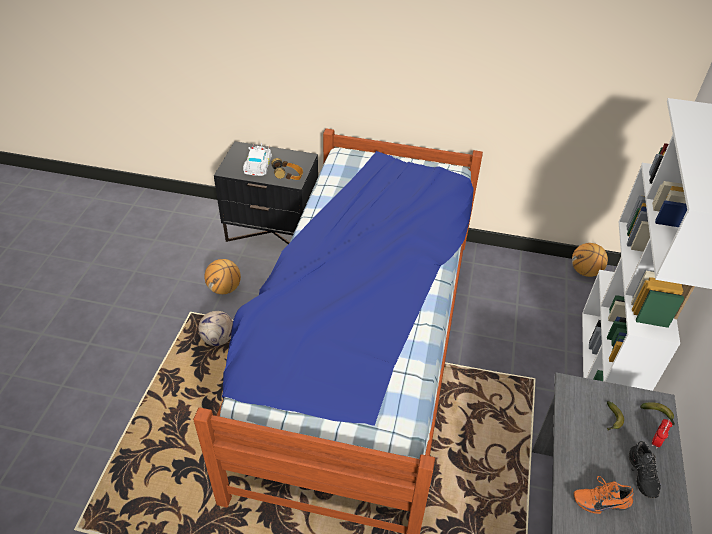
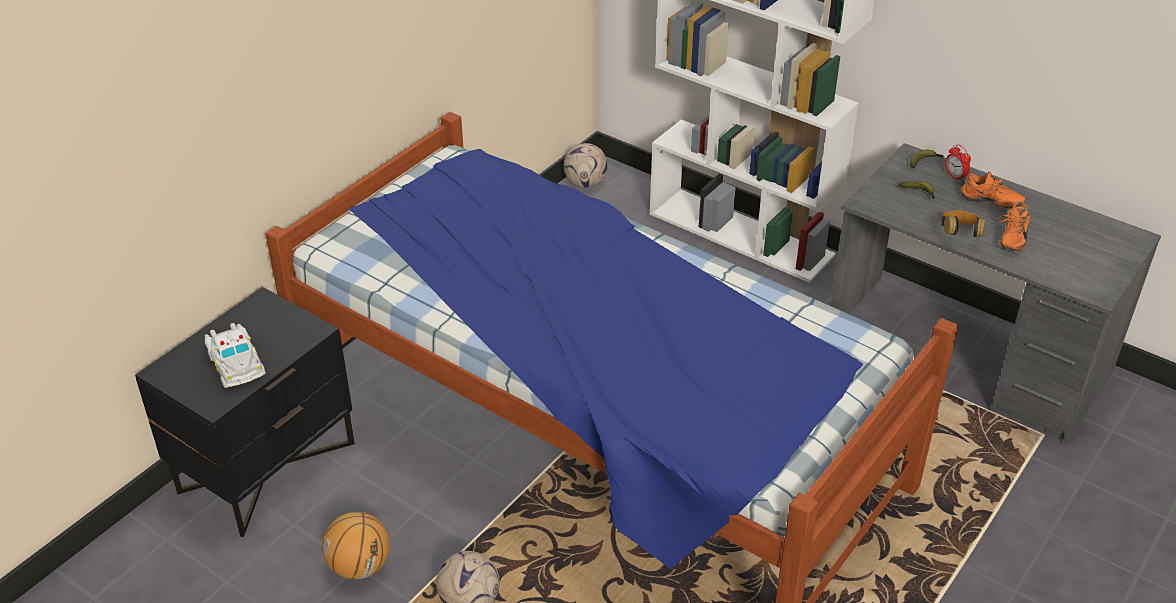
camera: 65 degrees left, 5 degrees down
(257, 166) = (236, 363): white toy car -> white toy car turned 150 degrees counterclockwise
(288, 177) = (297, 334): headphones -> headphones (959, 235)
(585, 271) = (585, 183): basketball -> football
(639, 475) = (990, 203): black shoe -> orange shoe

